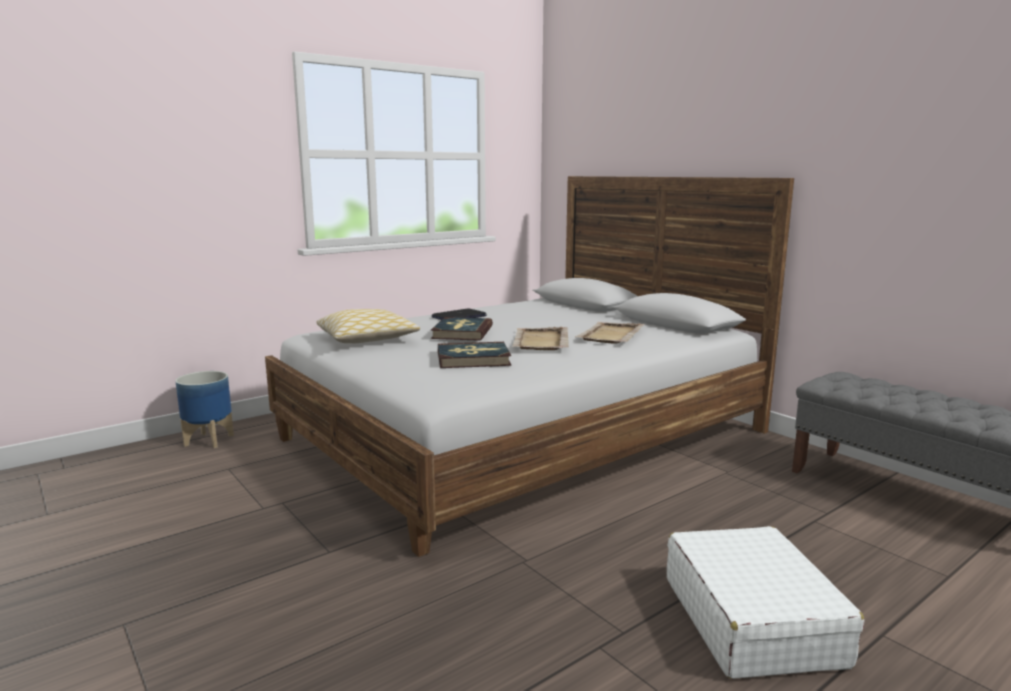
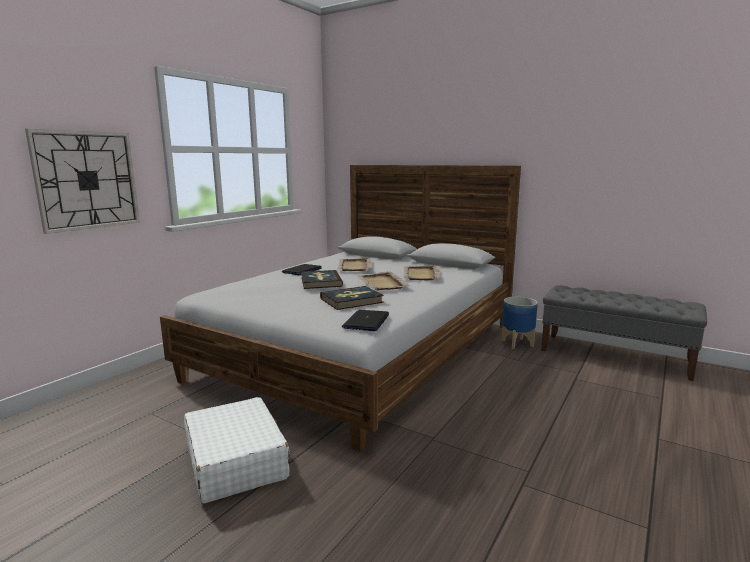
camera: 20 degrees left, 0 degrees up
(200, 190) = (87, 180): none -> wall clock
(209, 440) = (113, 392): planter -> planter (517, 343)
(367, 339) = (254, 293): pillow -> none
(457, 386) = (366, 321): none -> laptop
(532, 317) = (354, 266): none -> beige tray
(751, 620) = (590, 446): white suitcase -> white suitcase (236, 461)

